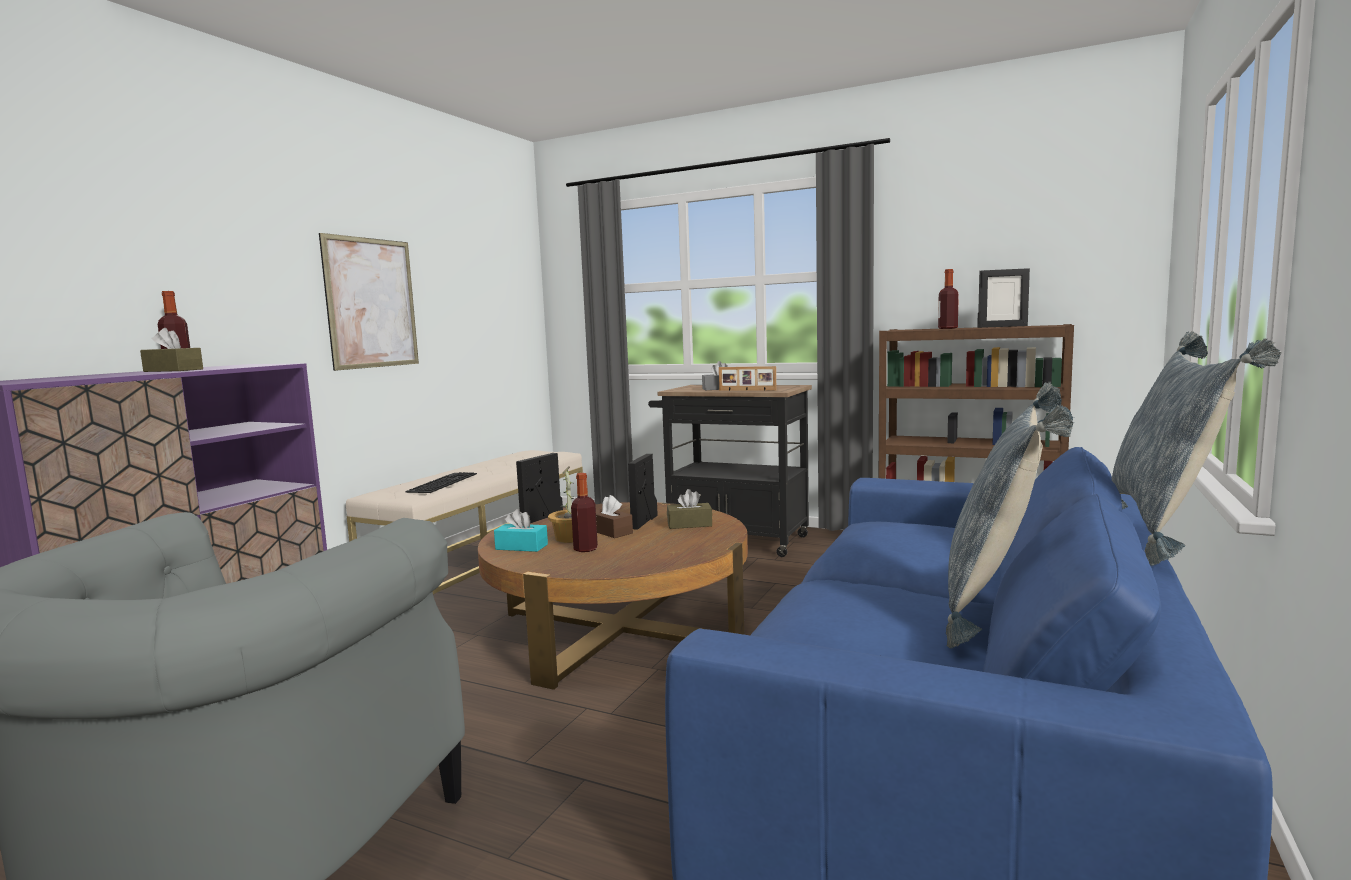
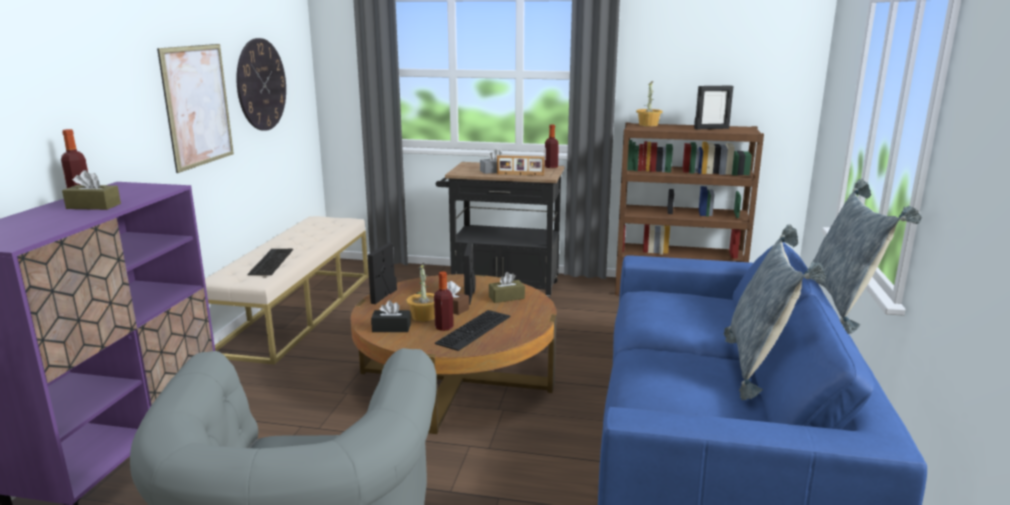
camera: 15 degrees left, 10 degrees up
(465, 295) = (261, 85): none -> wall clock
(521, 547) = (391, 328): turquoise tissue box -> black tissue box
(621, 553) = (475, 330): none -> keyboard
(918, 329) = (648, 125): none -> potted plant
(947, 328) = (673, 128): bottle -> bottle (551, 167)

